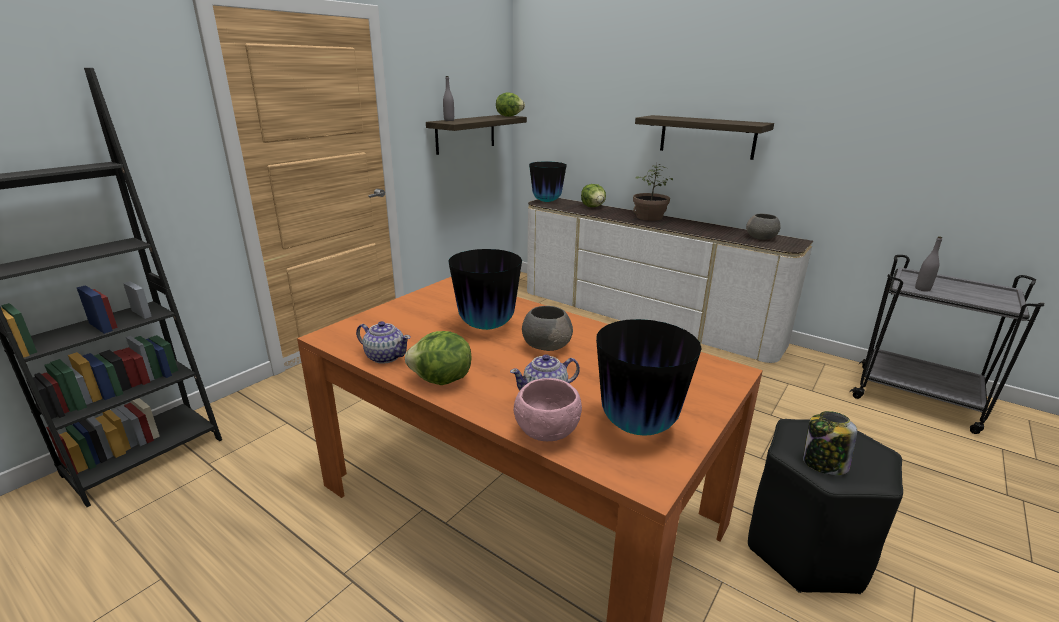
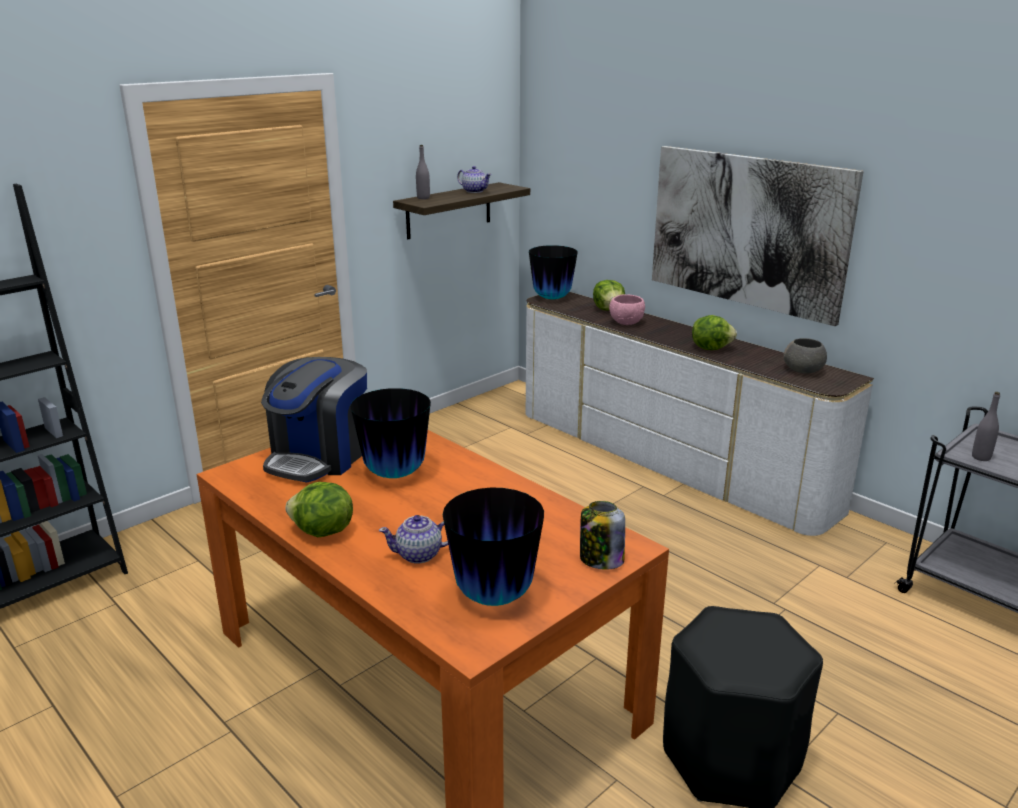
camera: 10 degrees right, 0 degrees up
(385, 356) = (276, 501): teapot -> teapot (474, 191)
(411, 317) = (319, 457): none -> coffee machine
(509, 116) = (507, 187): lettuce -> lettuce (710, 348)
(546, 345) = (448, 501): grey bowl -> none
(548, 433) = (401, 594): pink bowl -> pink bowl (627, 323)
(649, 217) = (673, 330): potted plant -> none
(707, 137) = (747, 231): shelf -> picture
(823, 464) = (722, 659): jar -> jar (600, 559)

